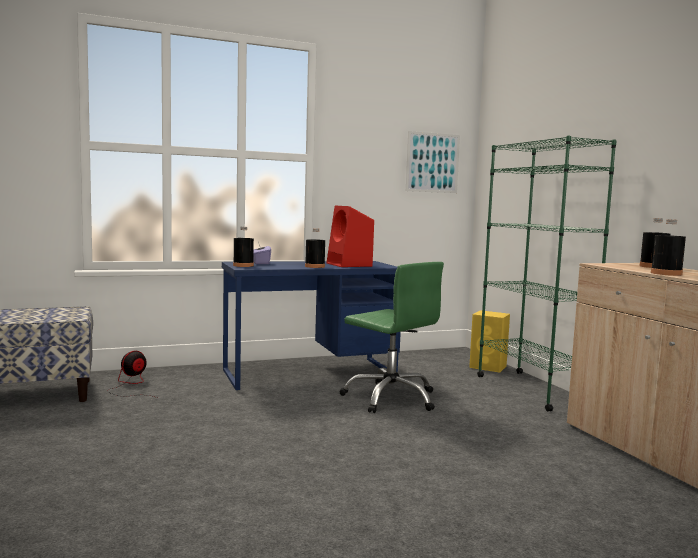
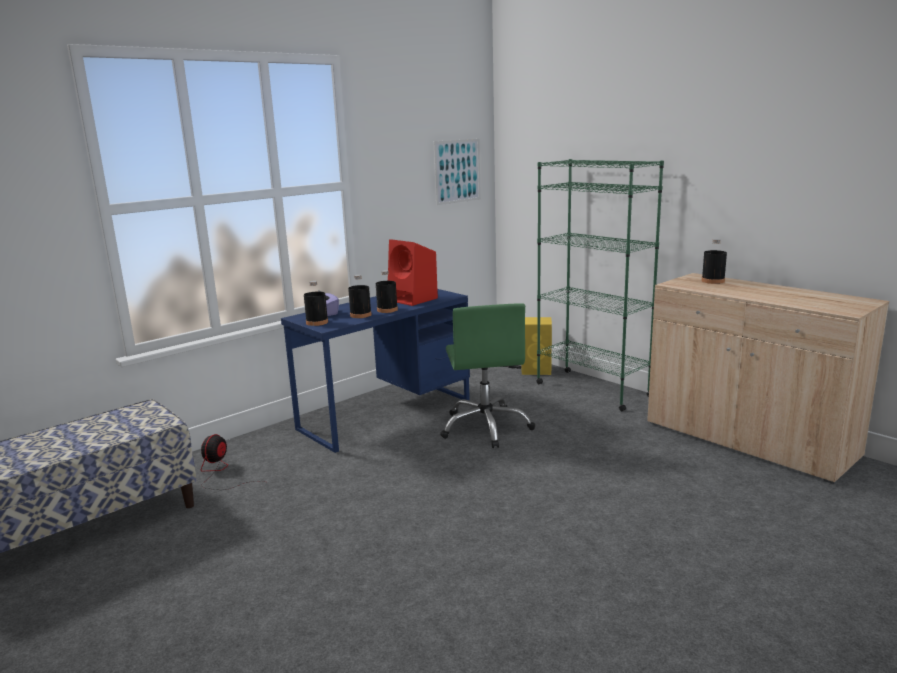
camera: 20 degrees left, 10 degrees up
(391, 398) = (486, 427): green office chair -> green office chair turned 60 degrees clockwise
(666, 273) = (739, 295): black bottle -> black bottle (360, 315)

